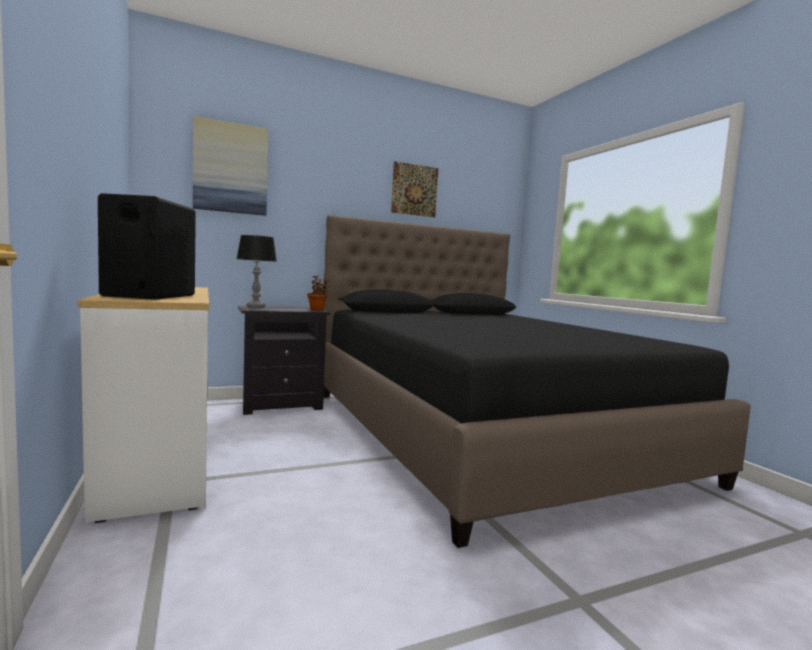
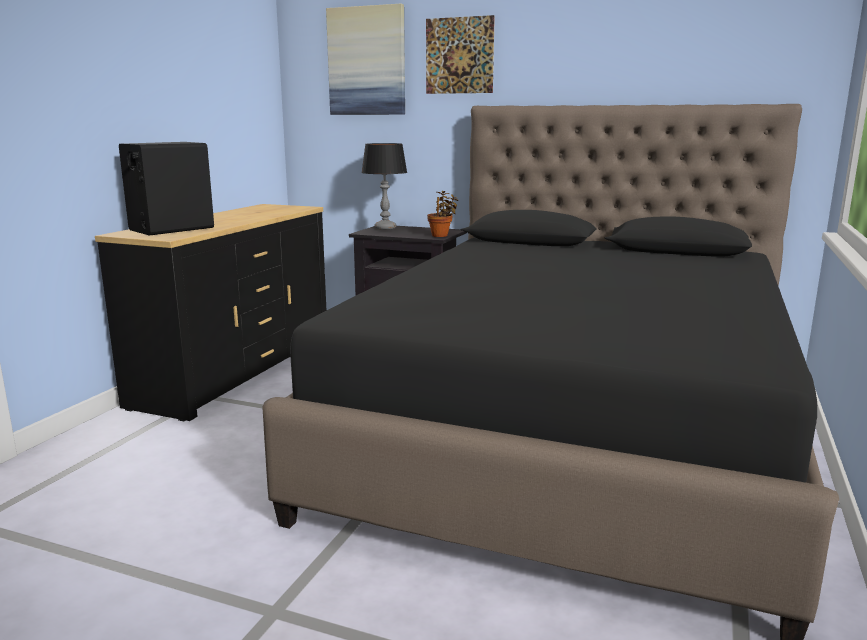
camera: 45 degrees right, 10 degrees up
(160, 454) = (236, 371): white dresser -> black dresser
(414, 190) = (611, 49): picture -> picture (459, 55)

